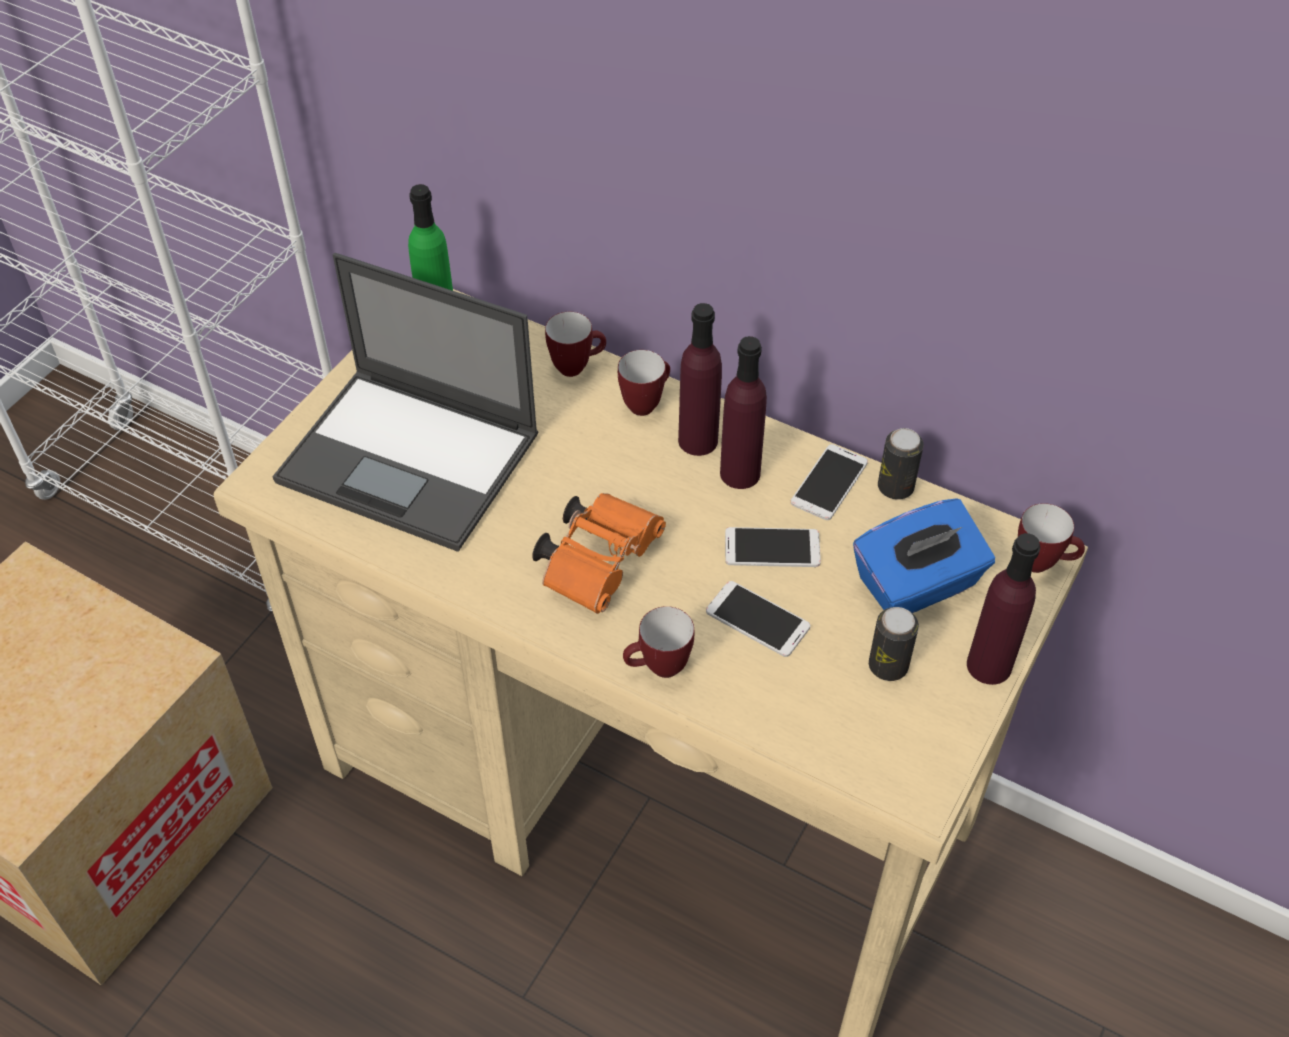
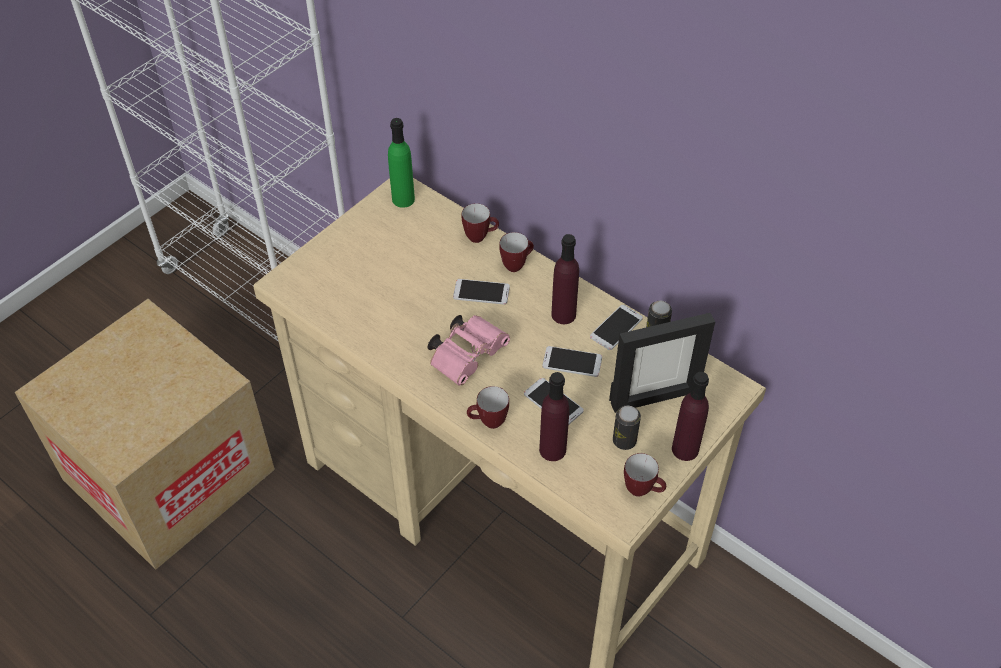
camera: 10 degrees right, 0 degrees up
(412, 459) = (371, 280): laptop -> none
(598, 455) = (481, 292): none -> phone
(600, 560) = (468, 355): orange binoculars -> pink binoculars
(698, 440) = (543, 291): purple bottle -> purple bottle (552, 449)
(917, 585) = (654, 396): blue tissue box -> picture frame
(1042, 563) = (734, 394): mug -> mug (642, 490)

